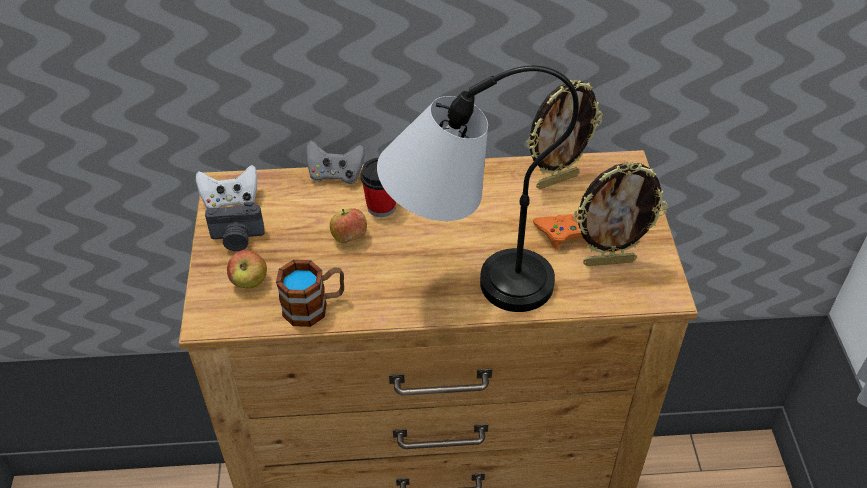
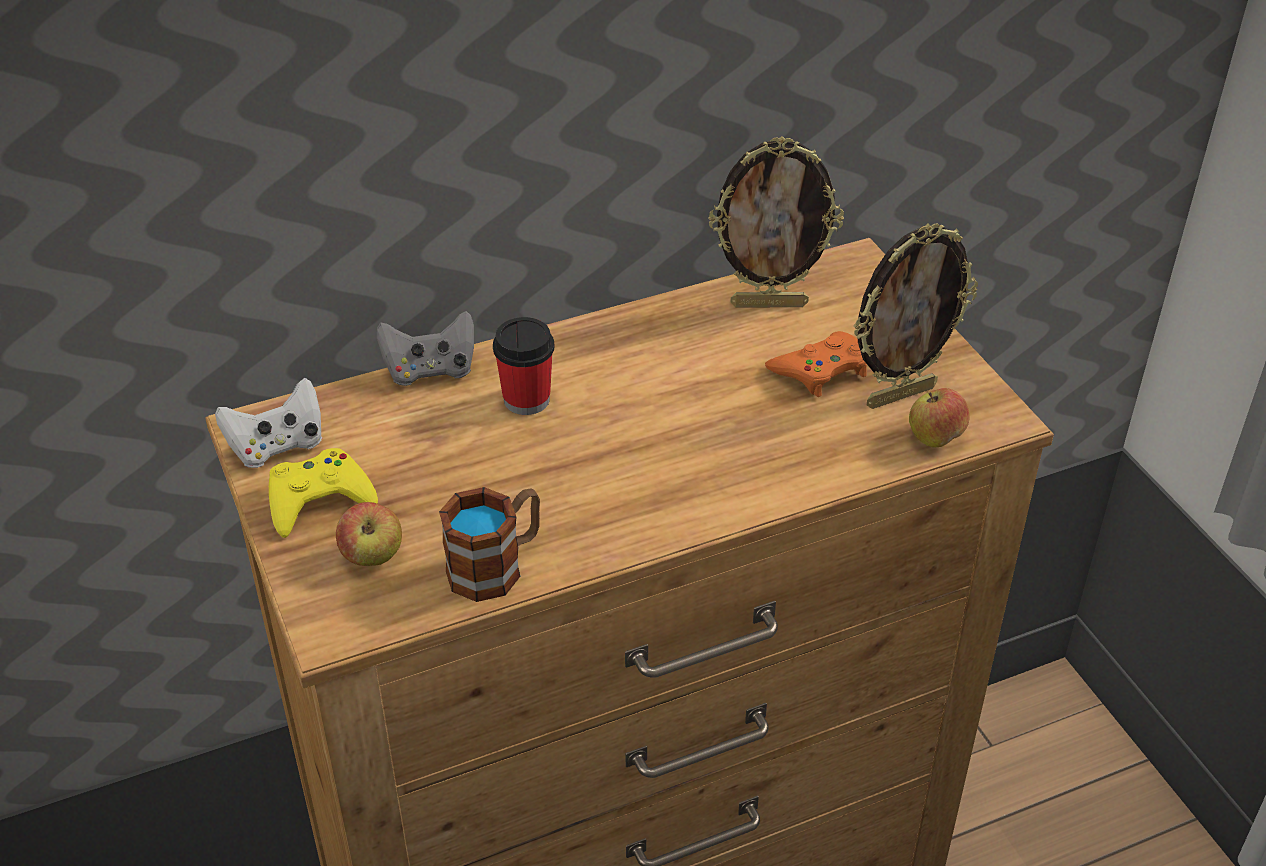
camera: 20 degrees left, 5 degrees down
(237, 239) = (319, 499): camera -> yellow game controller
(349, 237) = (499, 454): apple -> apple (935, 438)
(465, 281) = (709, 473): table lamp -> none
(556, 180) = (769, 303): picture frame -> picture frame turned 45 degrees clockwise

